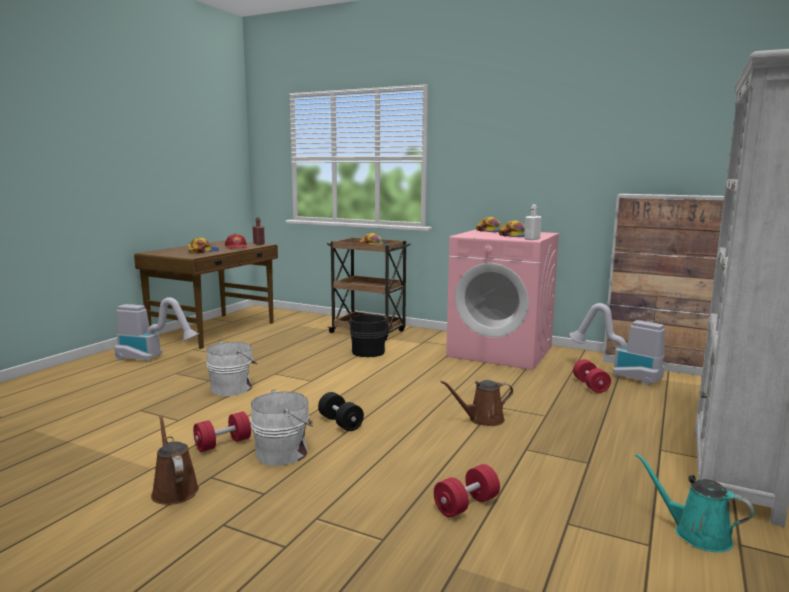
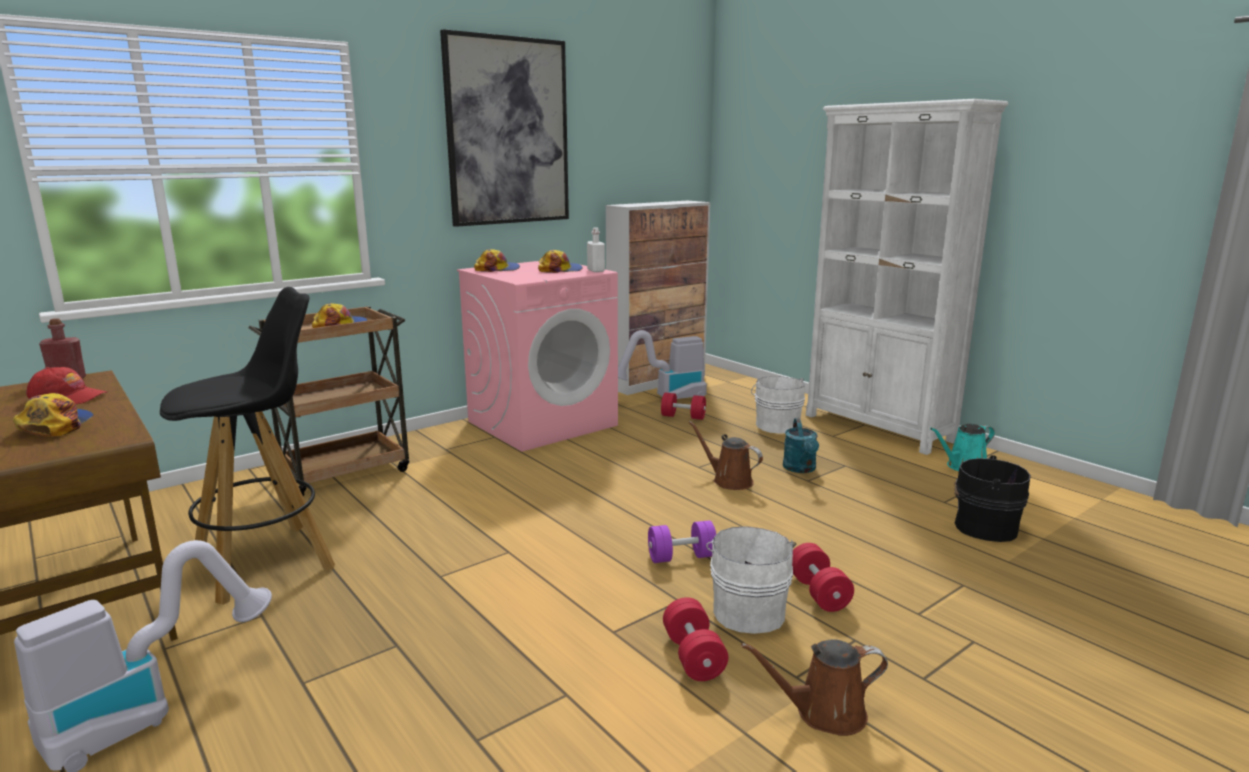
camera: 65 degrees left, 5 degrees up
(233, 388) = (466, 623): white bucket -> white bucket (777, 425)
(266, 344) = (266, 562): none -> black stool
(340, 423) = (681, 557): black dumbbell -> purple dumbbell
(368, 351) = (435, 490): black bucket -> black bucket (982, 527)
(466, 505) = (907, 533): red dumbbell -> red dumbbell (818, 593)
(482, 419) = (729, 480): brown watering can -> brown watering can turned 120 degrees clockwise
(531, 134) = (508, 132): none -> picture
(547, 443) = (801, 469): none -> turquoise watering can

